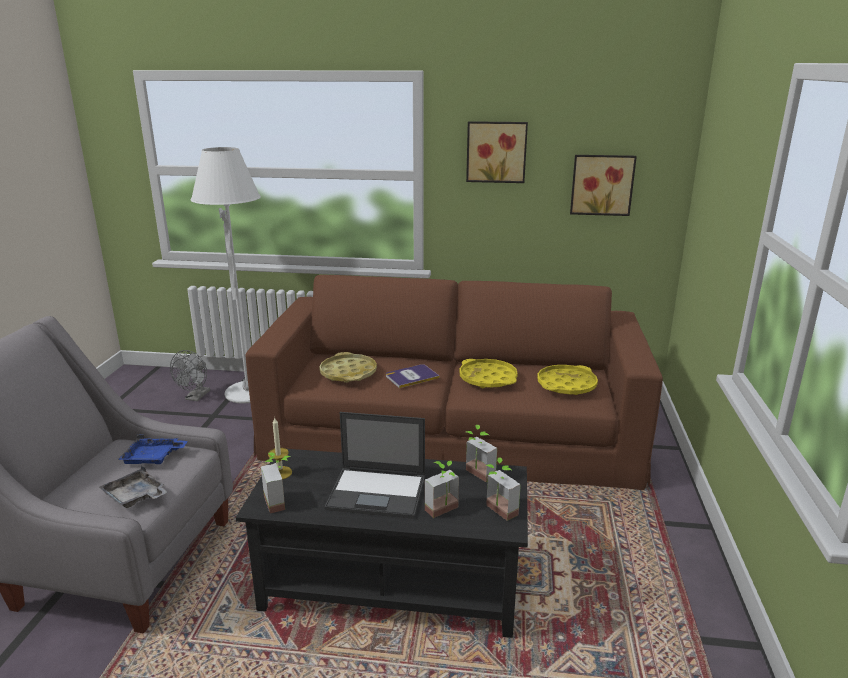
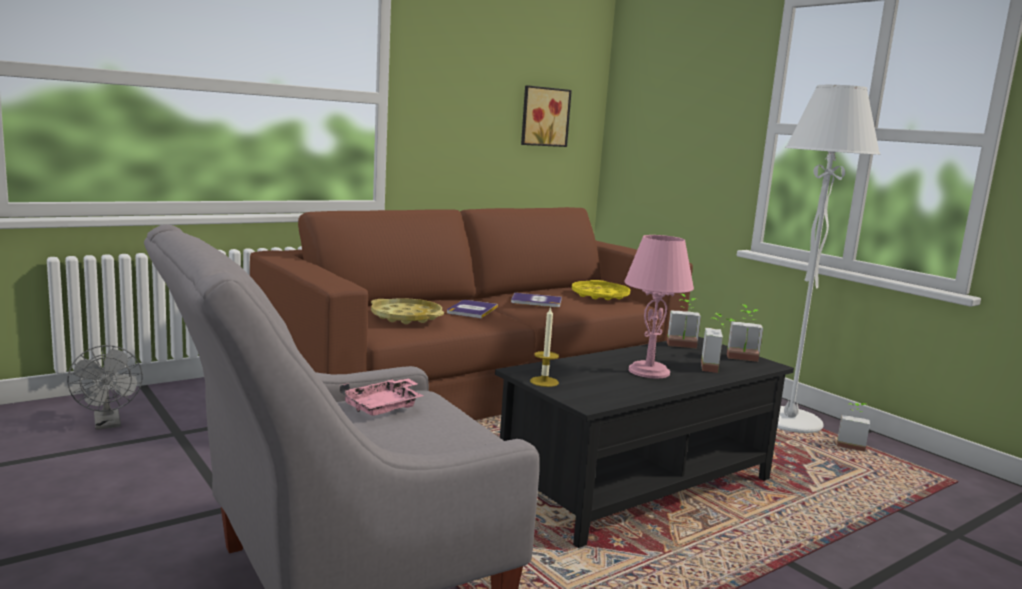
camera: 45 degrees left, 10 degrees down
(135, 497) = (452, 435): grey tray -> none
(153, 458) = (384, 407): blue tray -> pink tray
(248, 393) = (184, 403): white floor lamp -> white floor lamp (790, 422)
(281, 501) = (595, 396): potted plant -> potted plant (850, 446)
(378, 492) = (649, 371): laptop -> pink table lamp
(487, 378) = (536, 301): yellow tray -> book
(496, 152) = (458, 77): picture -> none

